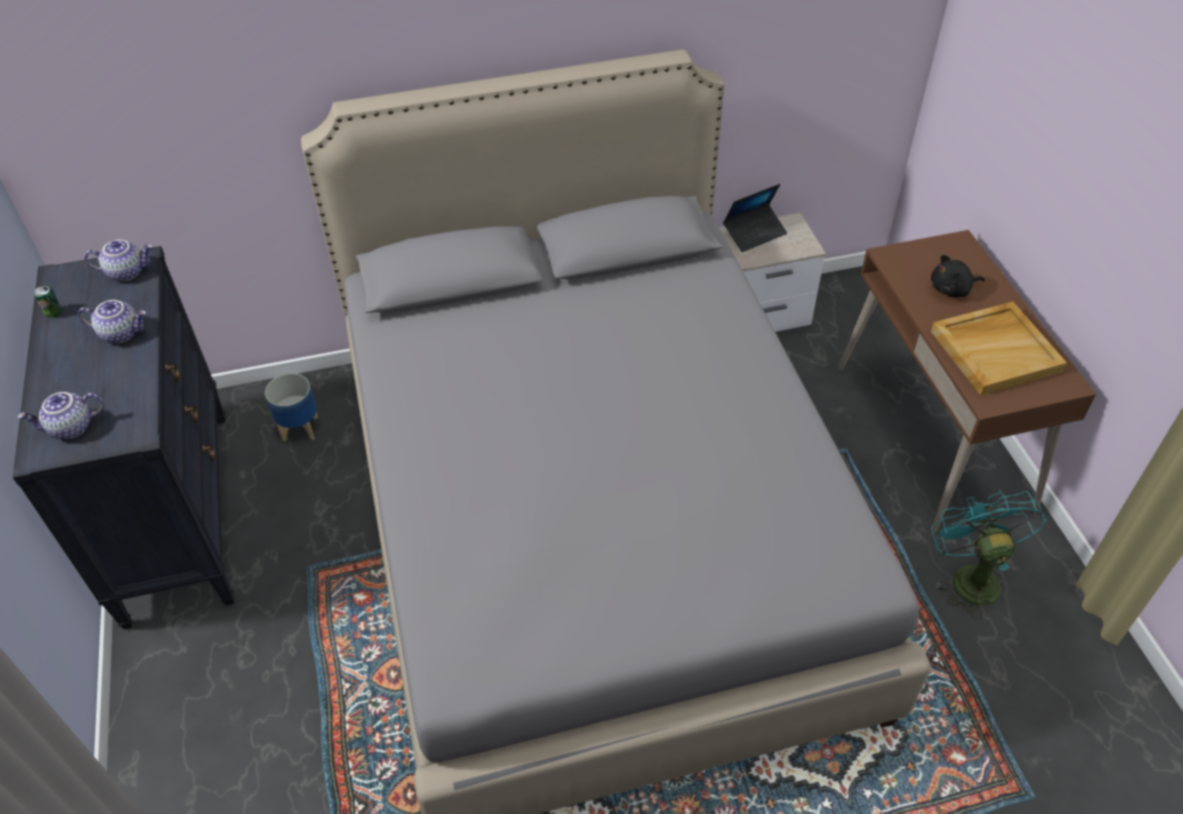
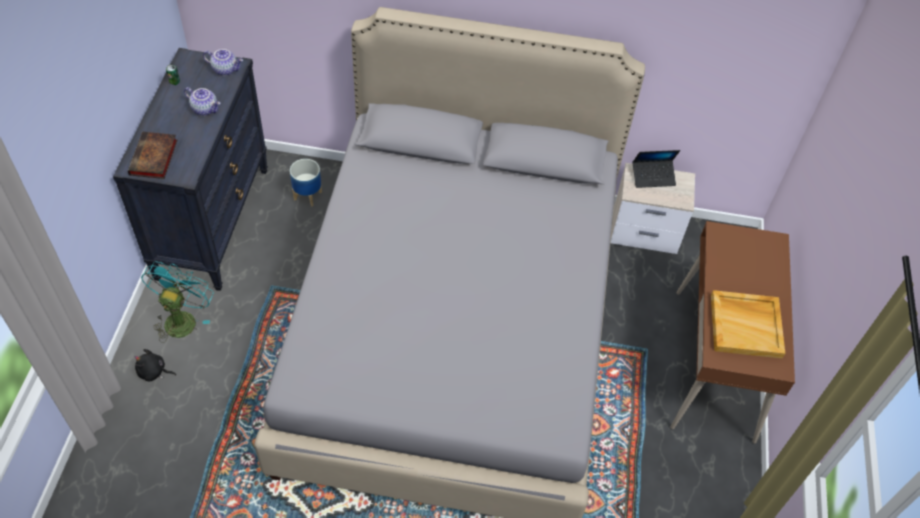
camera: 20 degrees right, 5 degrees up
(71, 428) = (154, 159): teapot -> book
(952, 289) = (746, 272): black plush toy -> black plush toy (154, 372)
(969, 576) = (677, 466): turquoise fan -> turquoise fan (182, 318)

